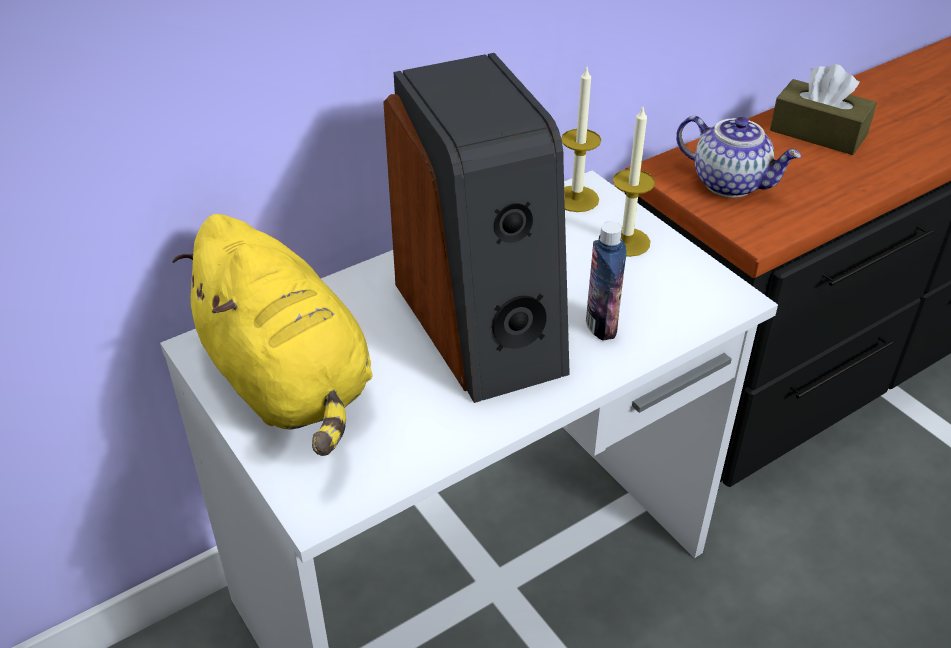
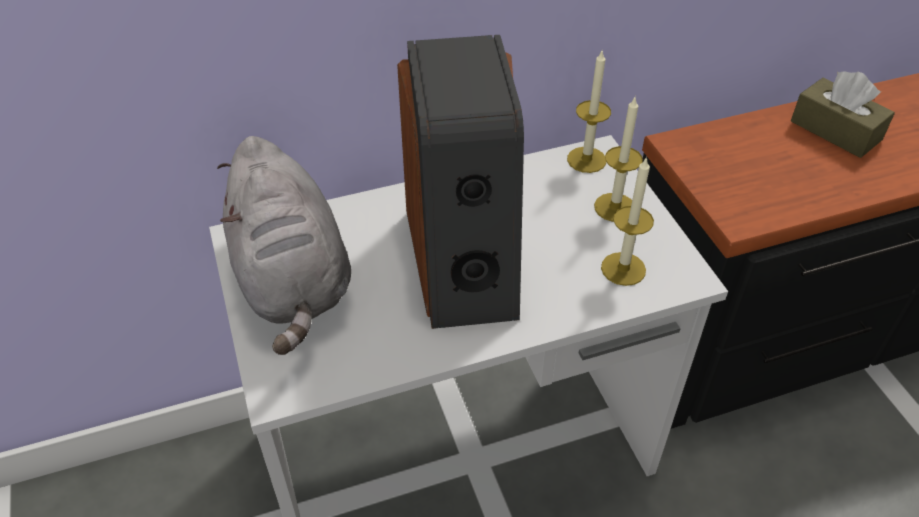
camera: 15 degrees right, 5 degrees up
(288, 382) = (292, 280): yellow plush toy -> grey plush toy
(601, 325) = (563, 280): bottle -> none
(660, 302) = (623, 269): none -> candle
(730, 183) = (734, 166): teapot -> none

